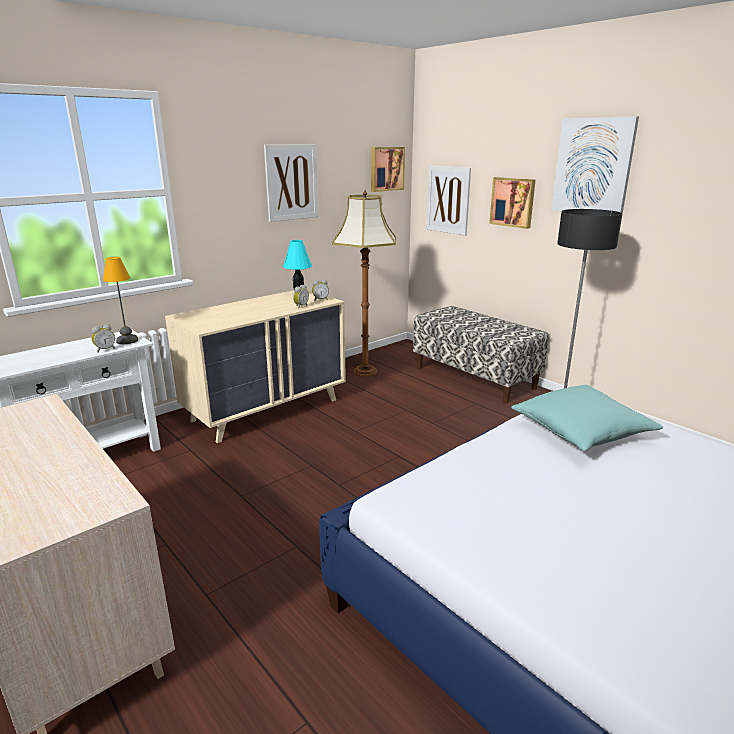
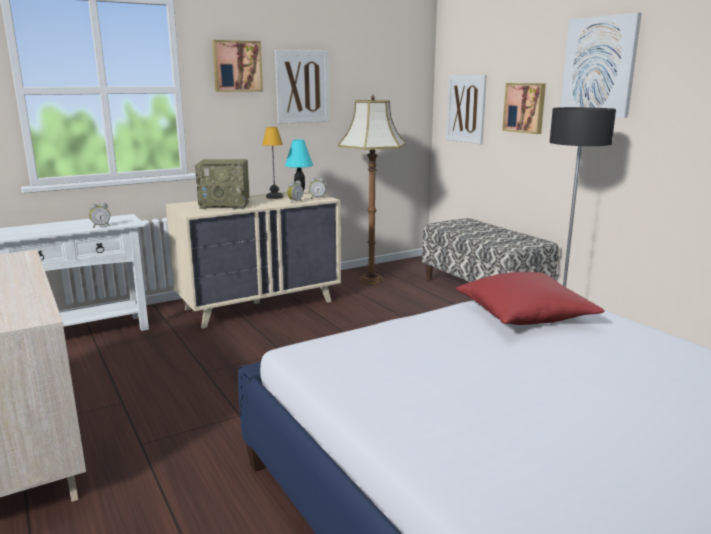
camera: 10 degrees right, 5 degrees down
(127, 340) = (123, 221): table lamp -> table lamp (274, 197)
(231, 314) = (226, 205): none -> radio
(386, 169) = (405, 78): picture -> picture (237, 66)
(581, 432) = (524, 316): turquoise pillow -> red pillow

